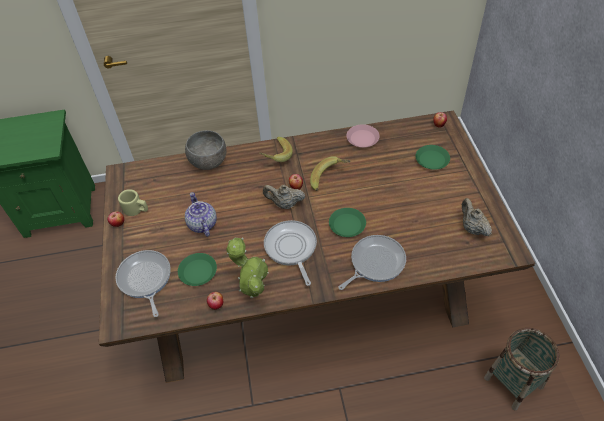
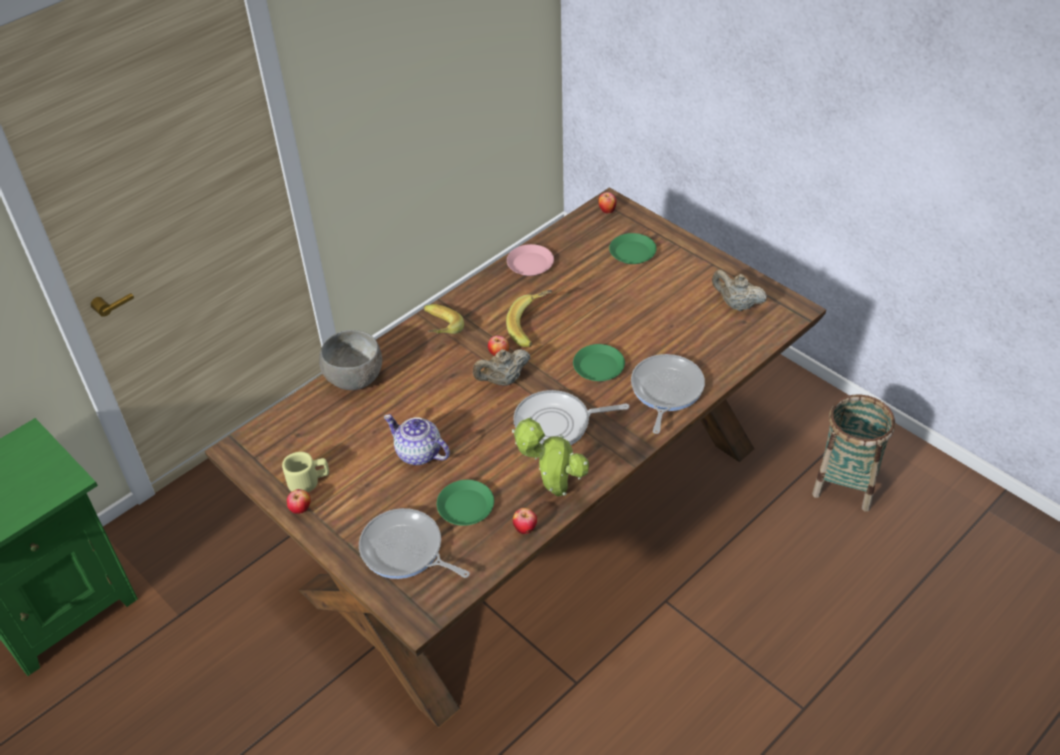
camera: 35 degrees left, 5 degrees down
(291, 249) = (557, 424): frying pan -> frying pan turned 45 degrees counterclockwise

